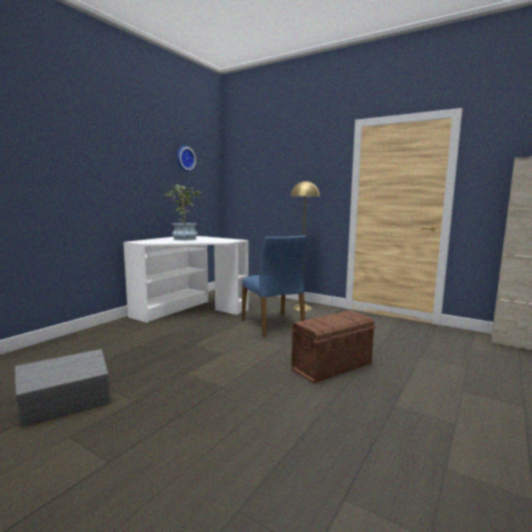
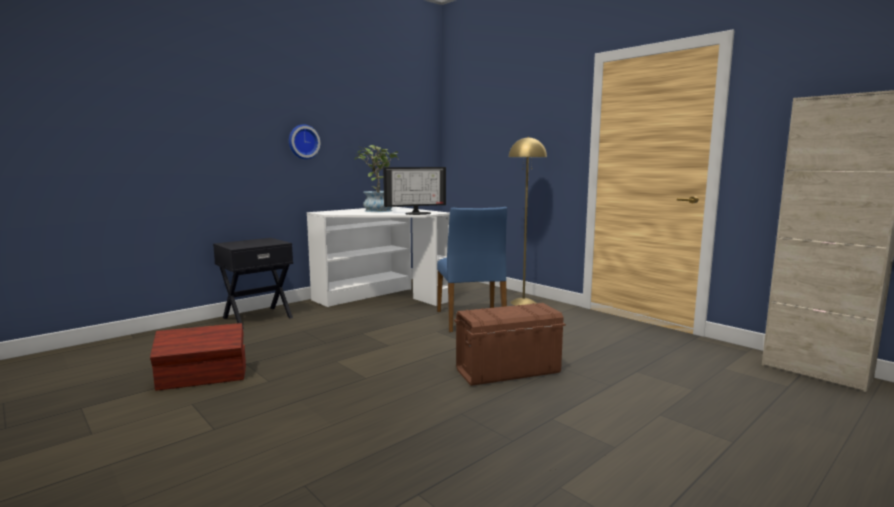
camera: 15 degrees right, 0 degrees up
(66, 406) = (203, 378): grey storage box -> brown storage box
(87, 337) = (257, 317): none -> black nightstand
(184, 158) = (388, 113): wall clock -> wall clock (303, 142)
(222, 241) = (418, 213): none -> monitor

